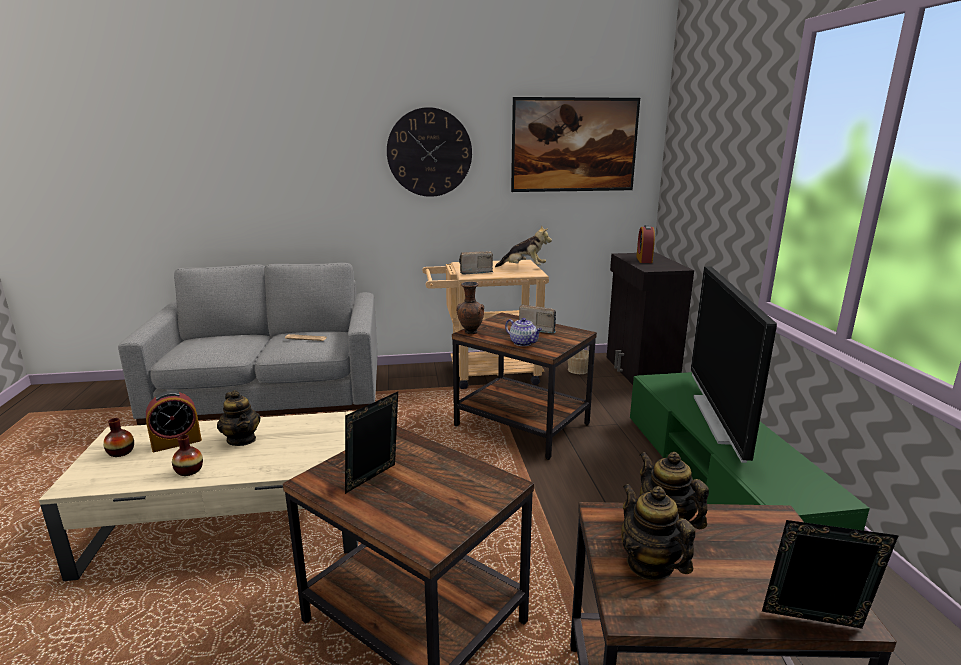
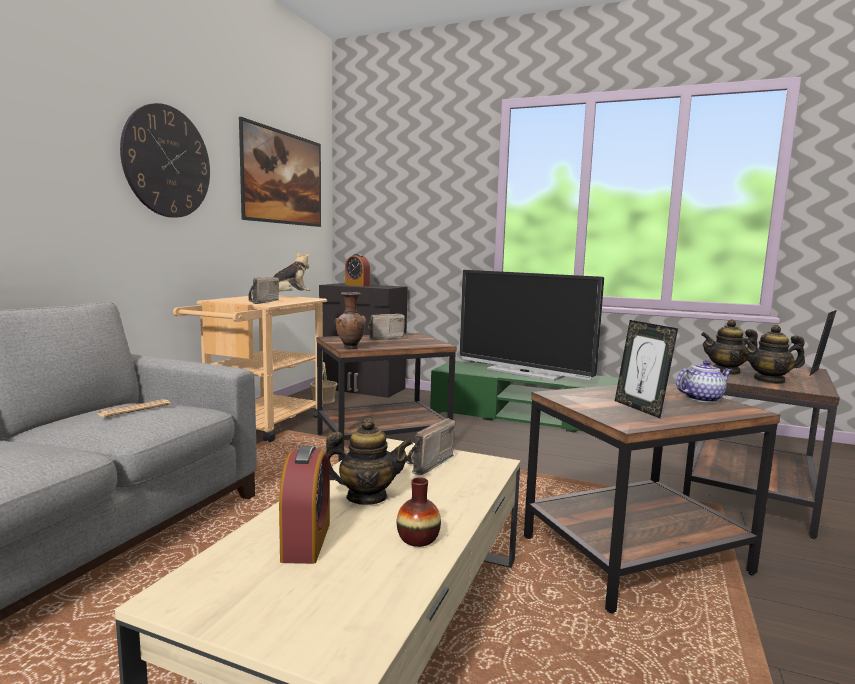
camera: 60 degrees left, 10 degrees down
(121, 452) = (271, 593): vase -> none
(312, 441) = (424, 464): none -> radio
(523, 343) = (408, 344): teapot -> teapot (702, 399)

